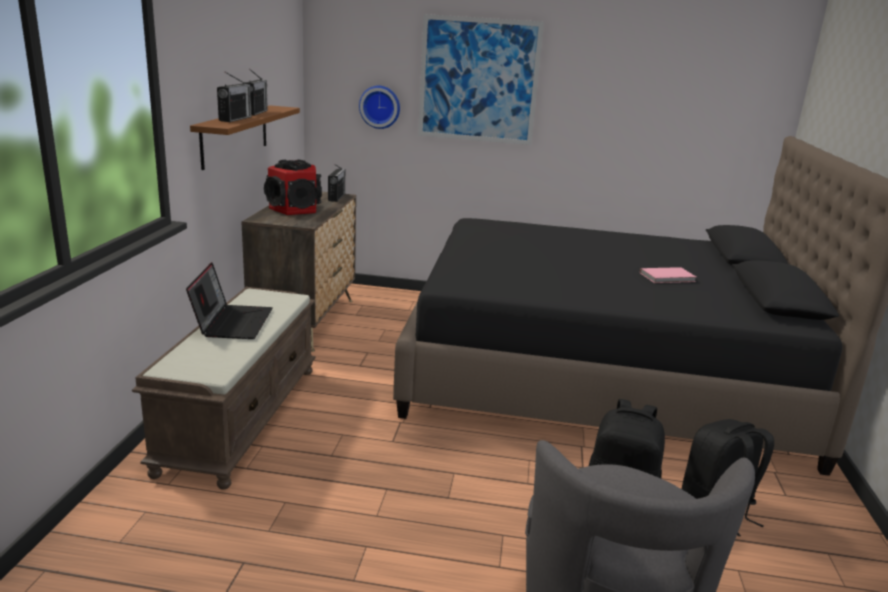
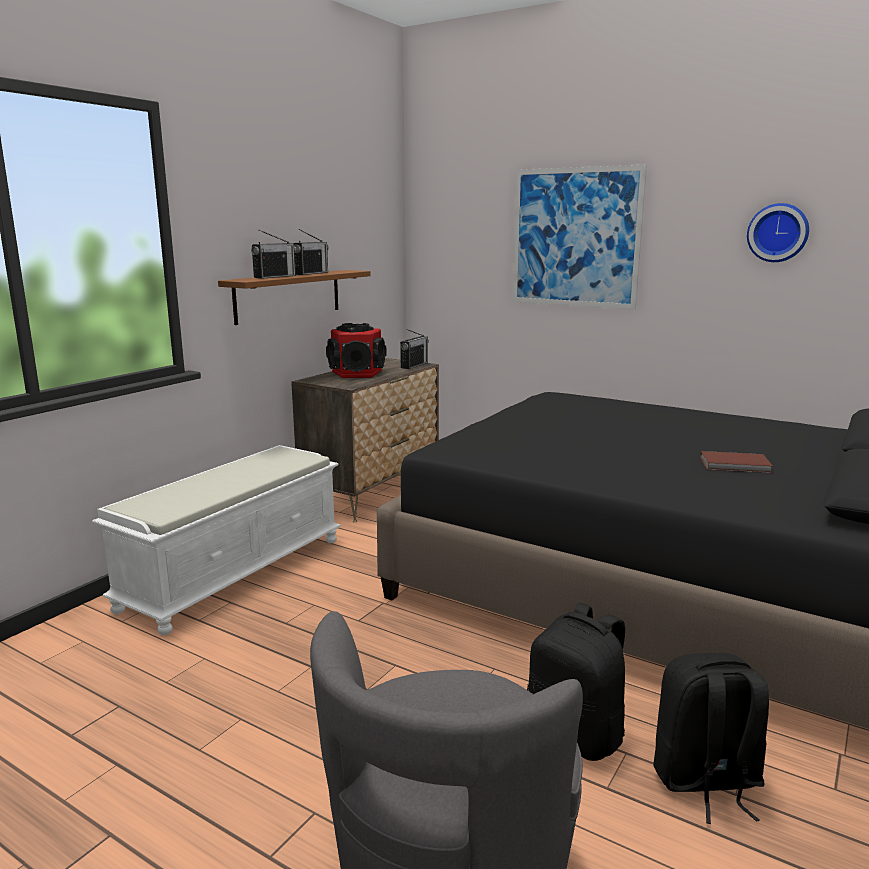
camera: 25 degrees right, 5 degrees down
(232, 322) = (230, 473): laptop -> none
(240, 416) = (235, 572): brown bench -> white bench
(380, 107) = (475, 272): wall clock -> wall clock (778, 233)
(668, 277) = (736, 465): pink book -> brown book

